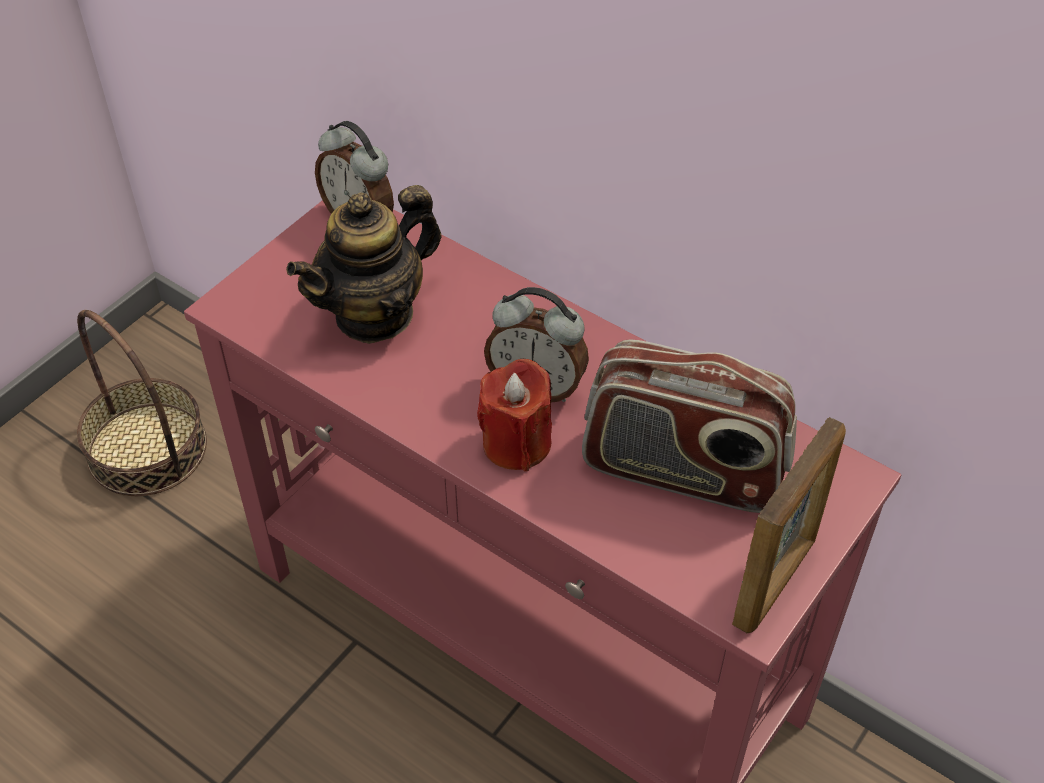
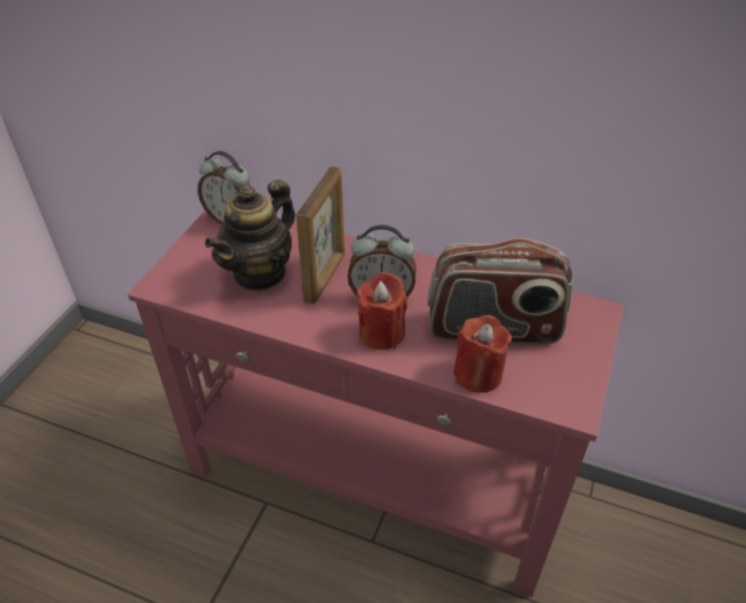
camera: 15 degrees left, 5 degrees down
(147, 449) = (95, 411): basket -> none
(632, 535) = (478, 374): none -> red candle
(775, 581) = (578, 383): picture frame -> picture frame (325, 277)

